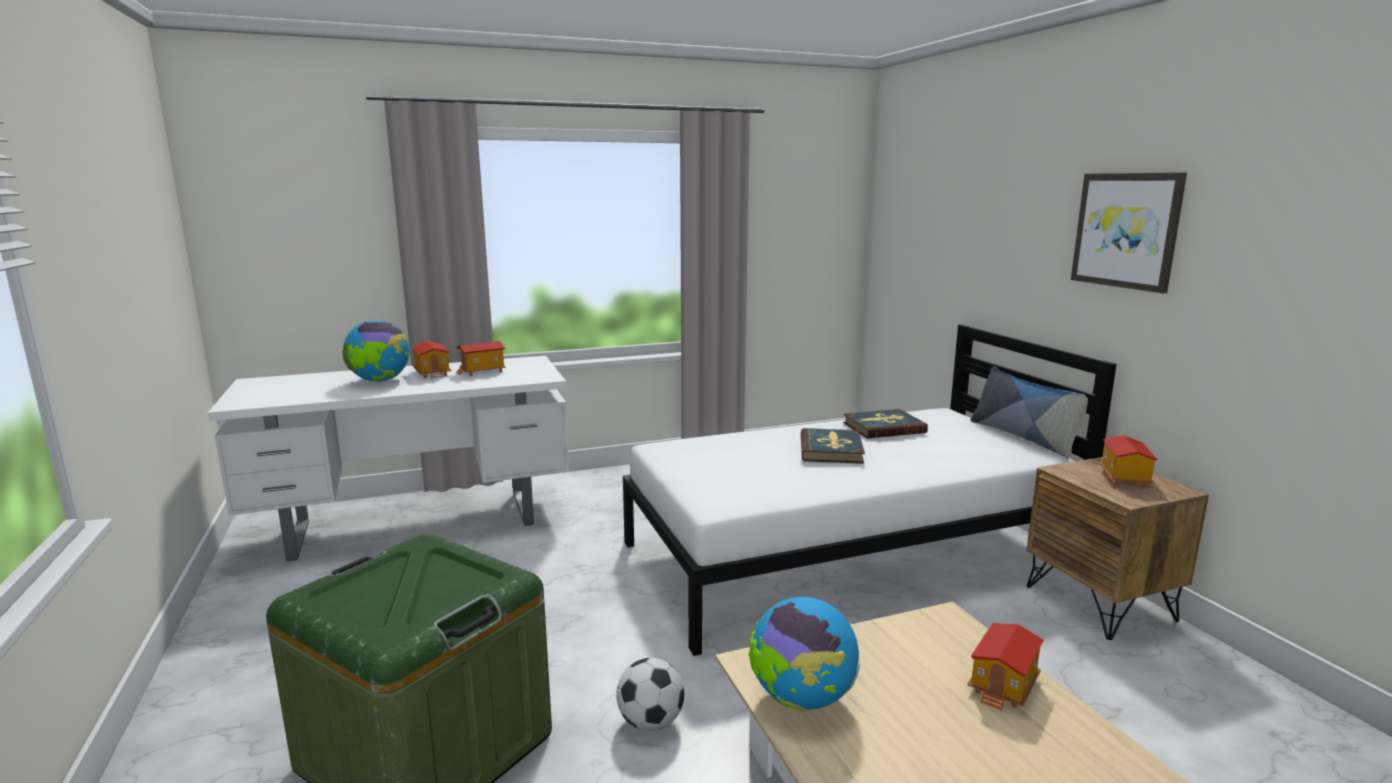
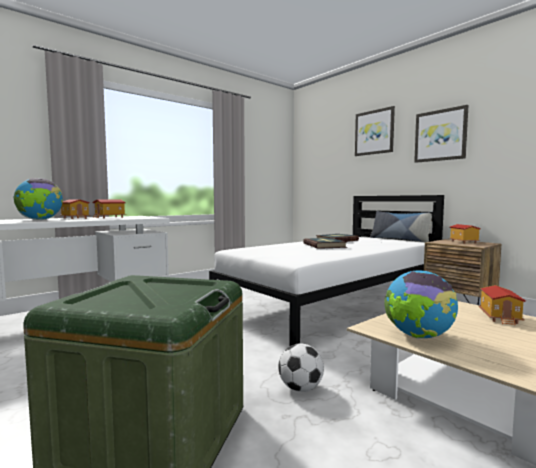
camera: 20 degrees left, 10 degrees down
(1008, 195) = (374, 132): none -> picture

